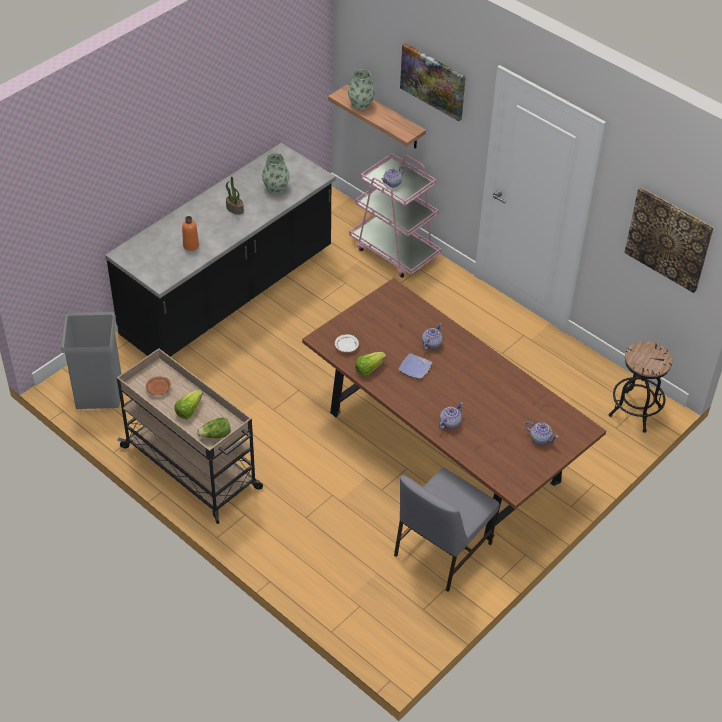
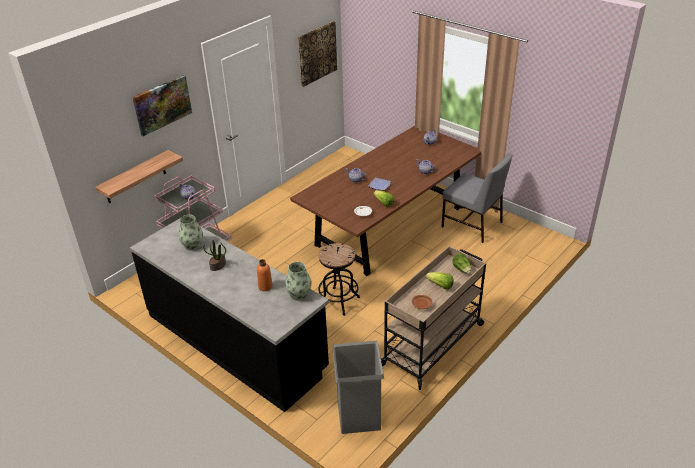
camera: 90 degrees left, 10 degrees down
(361, 104) = (126, 178): vase -> vase (299, 294)
(635, 411) = (350, 159): black stool -> black stool (339, 301)

